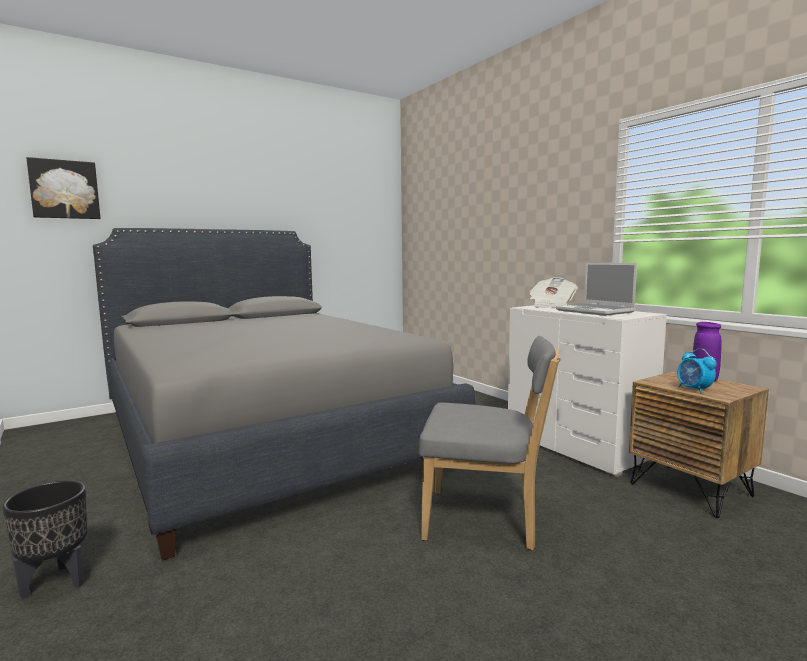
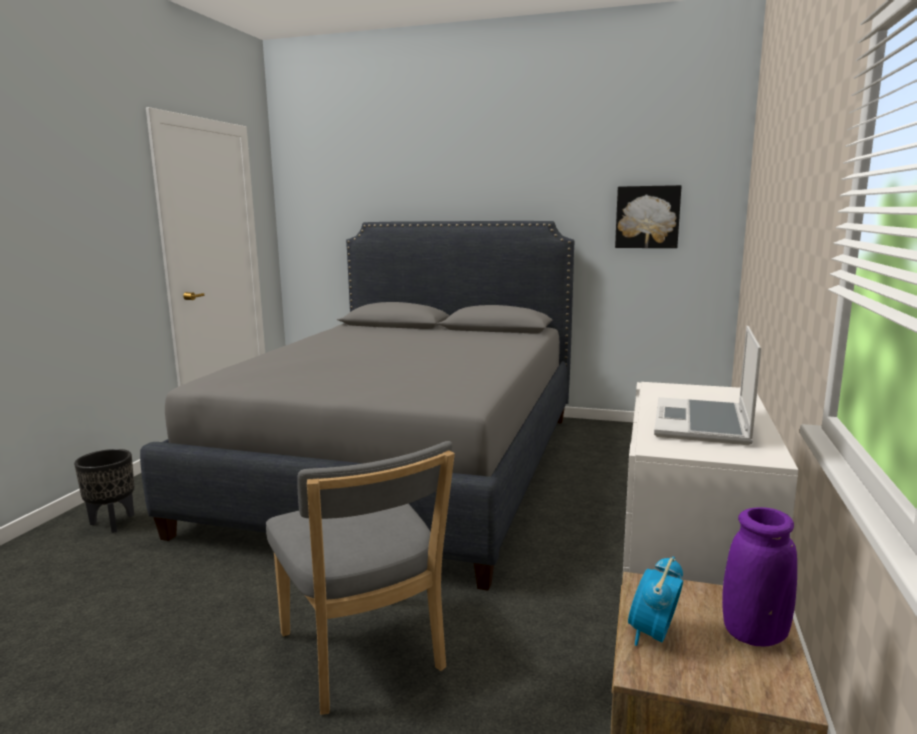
camera: 50 degrees right, 5 degrees up
(64, 189) = (334, 185): picture -> picture (647, 217)
(551, 306) = (709, 393): newspaper -> none

